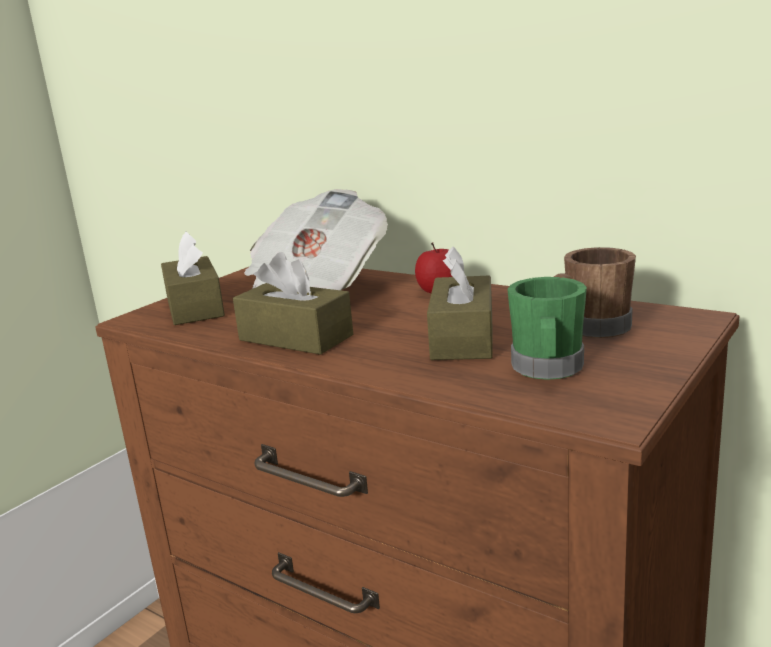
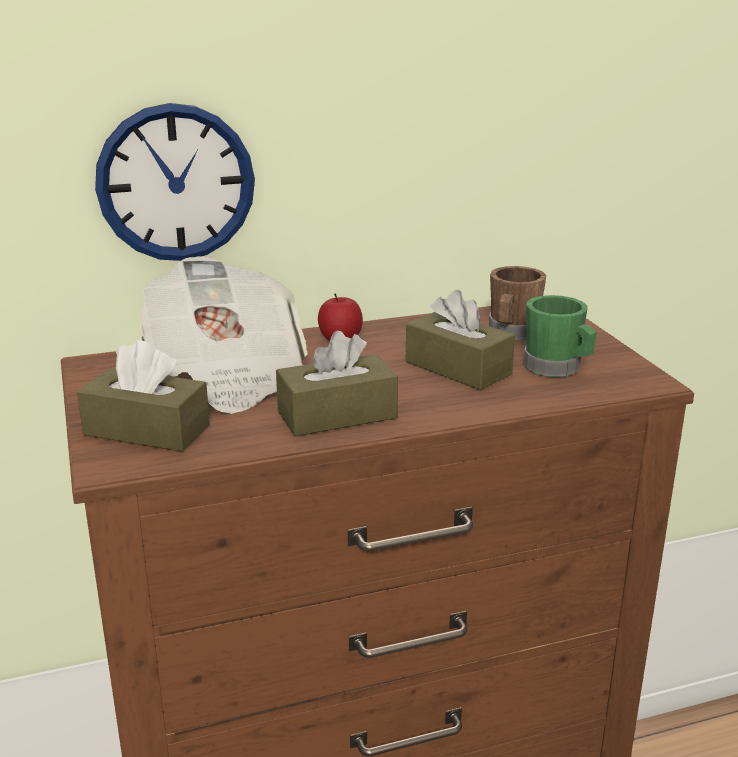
camera: 55 degrees left, 5 degrees up
(349, 125) = (176, 183): none -> wall clock

